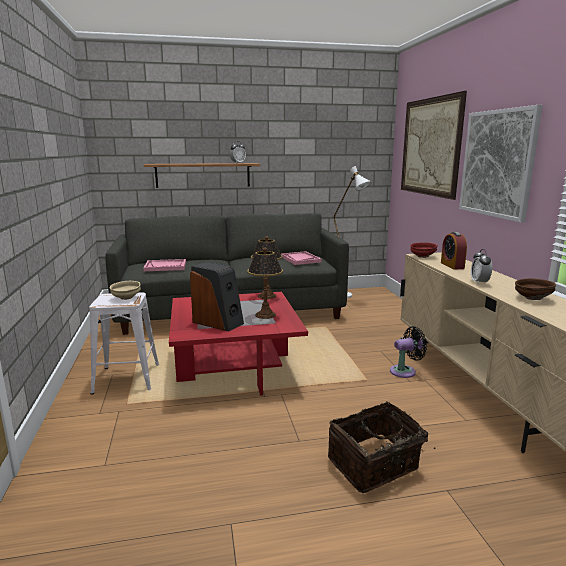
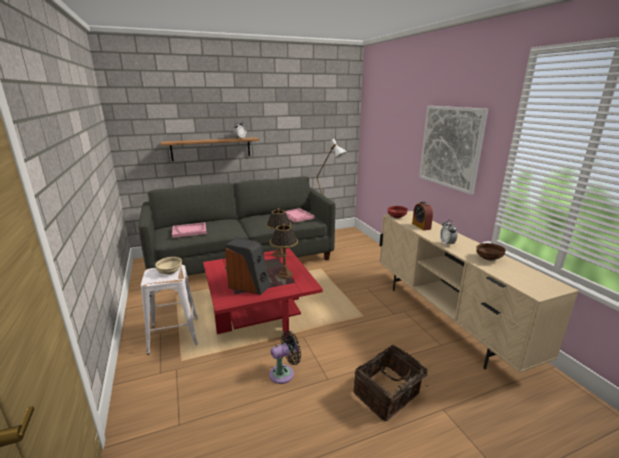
camera: 10 degrees left, 5 degrees up
(405, 371) = (389, 305): black fan -> black fan (284, 373)
(430, 147) = (393, 125): picture -> none

